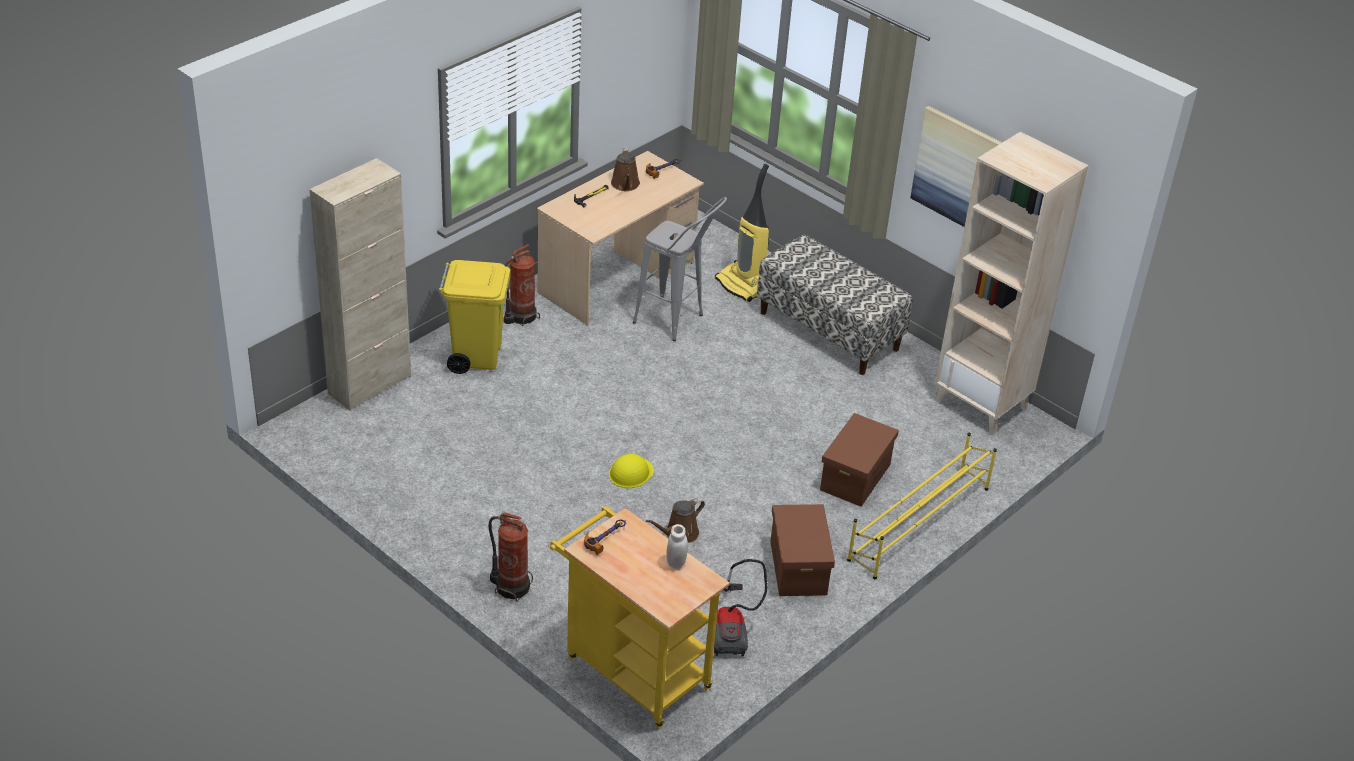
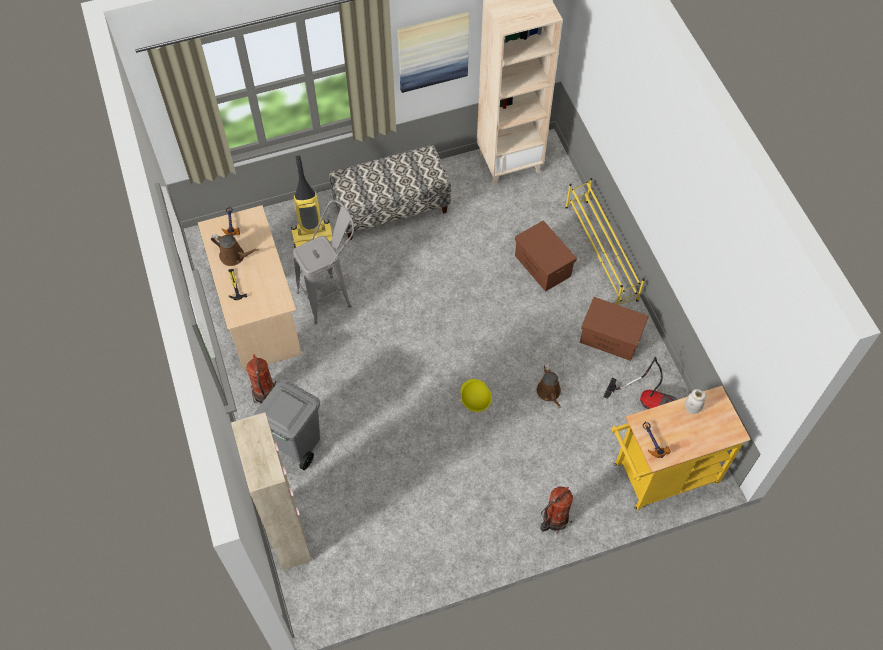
camera: 60 degrees left, 20 degrees up
(476, 356) = (295, 444): yellow trash can -> grey trash can

